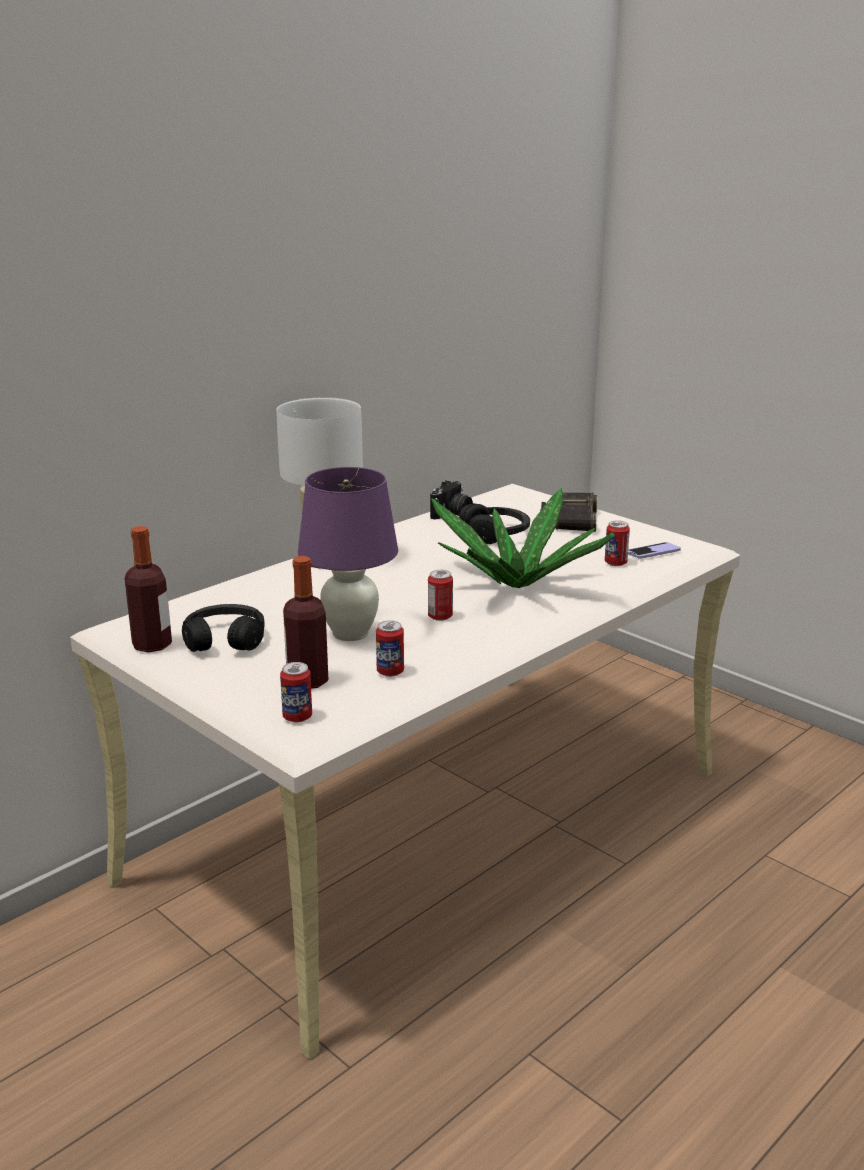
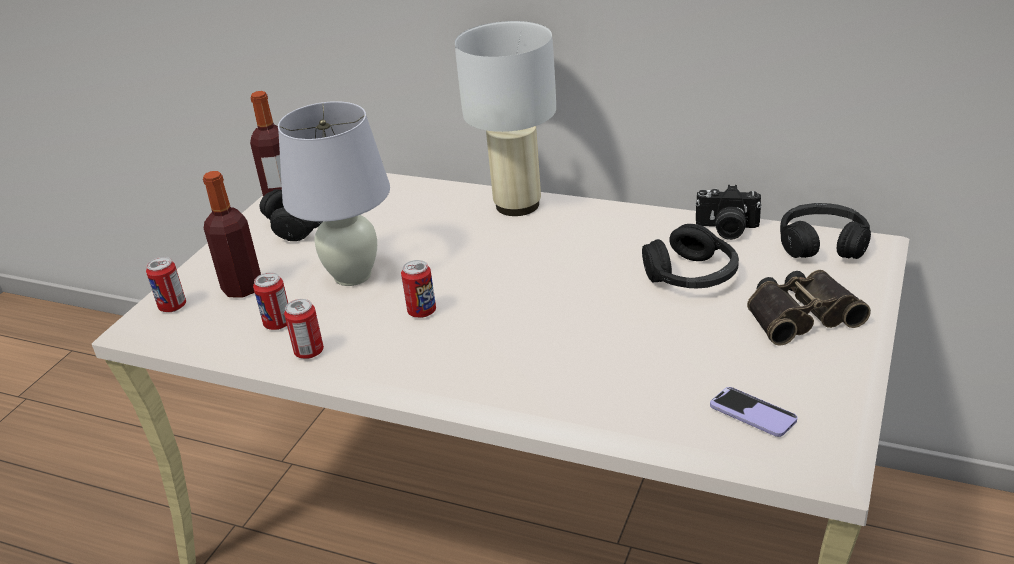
camera: 70 degrees right, 10 degrees up
(350, 634) = (352, 276): purple table lamp -> white table lamp
(501, 498) = (822, 243): none -> black headphones
(516, 583) = (551, 333): potted plant -> none
(615, 563) = (680, 390): can -> can (309, 352)

